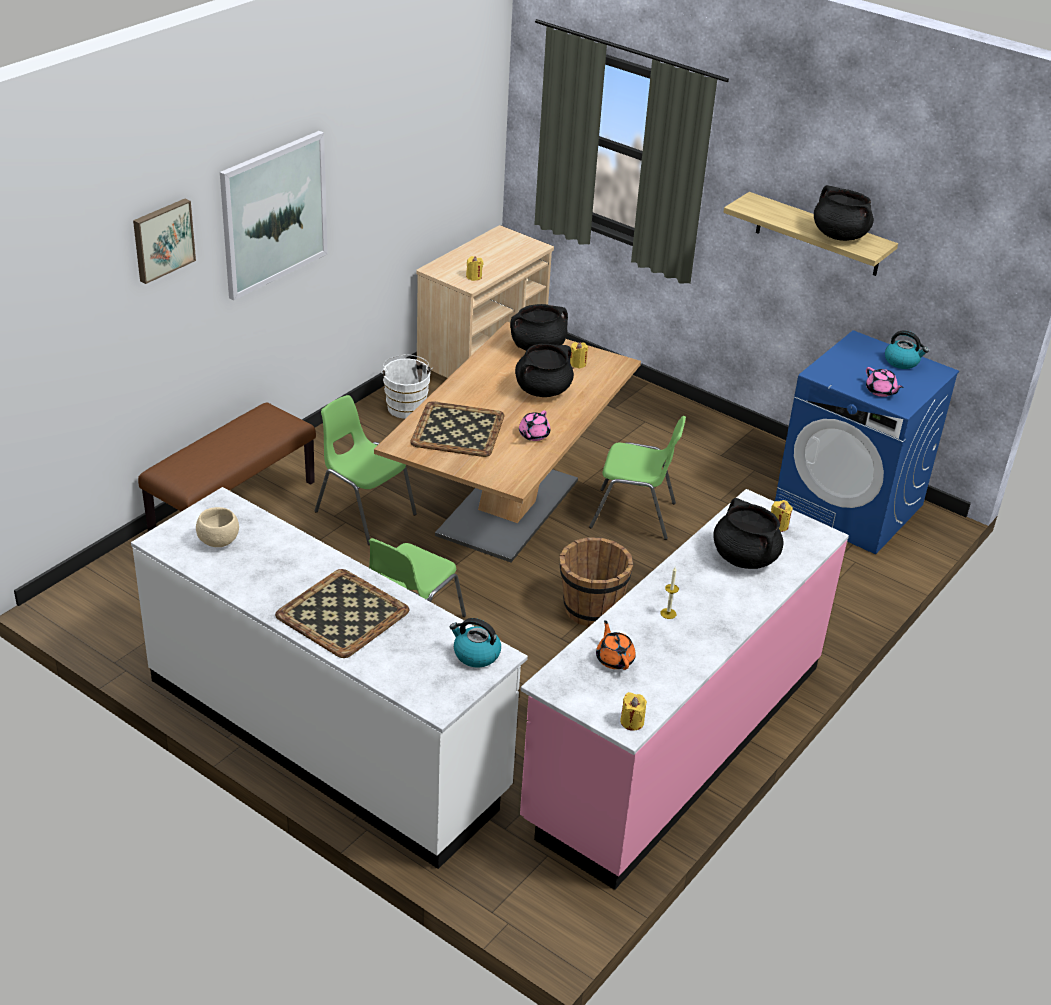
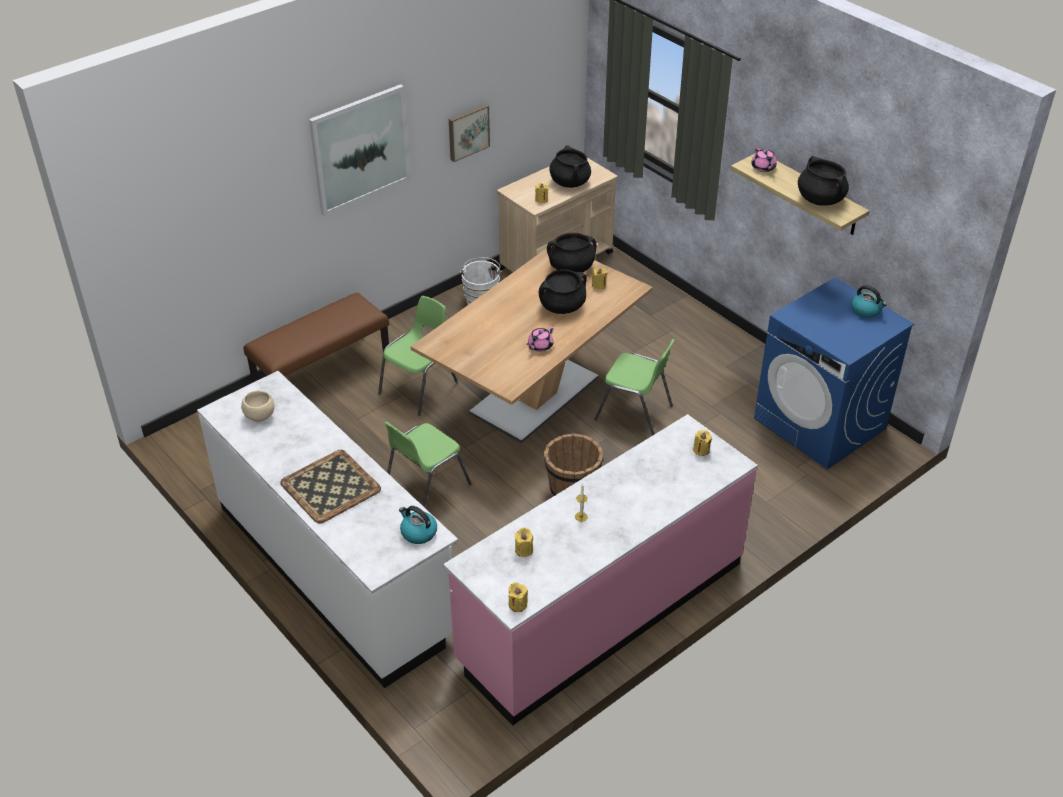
camera: 15 degrees right, 5 degrees up
(162, 239) = (259, 171): picture -> picture (467, 132)
(364, 512) = (420, 388): green chair -> green chair turned 75 degrees clockwise
(459, 429) = (482, 335): tray -> none
(614, 659) = (524, 550): orange teapot -> yellow candle
(744, 557) = (661, 475): black cooking pot -> black cooking pot (569, 182)
(880, 391) = (835, 337): pink teapot -> pink teapot (763, 168)

